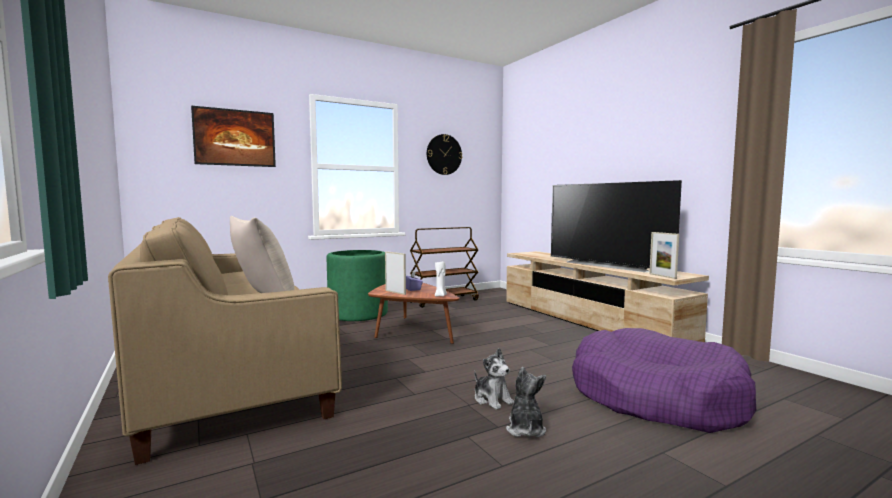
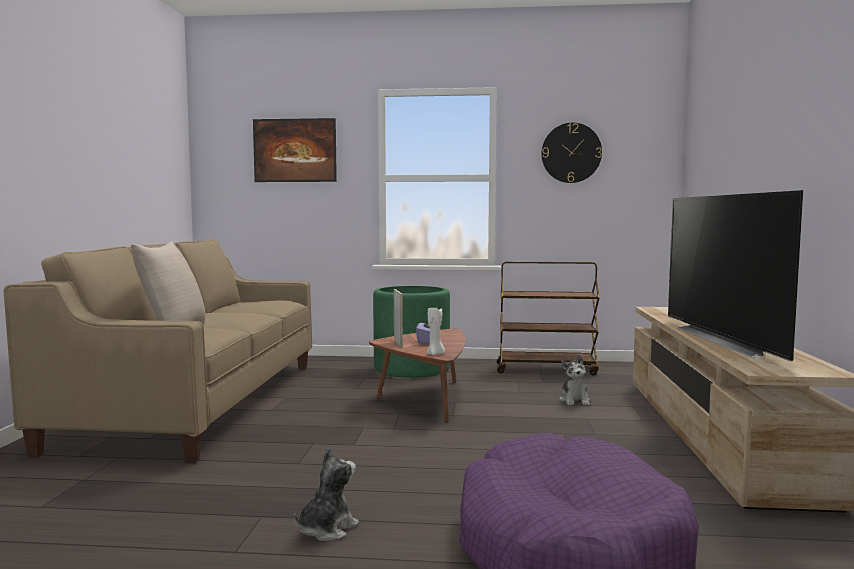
camera: 35 degrees right, 0 degrees up
(492, 399) = (358, 491): plush toy -> plush toy (574, 401)
(662, 276) = (754, 366): picture frame -> none

